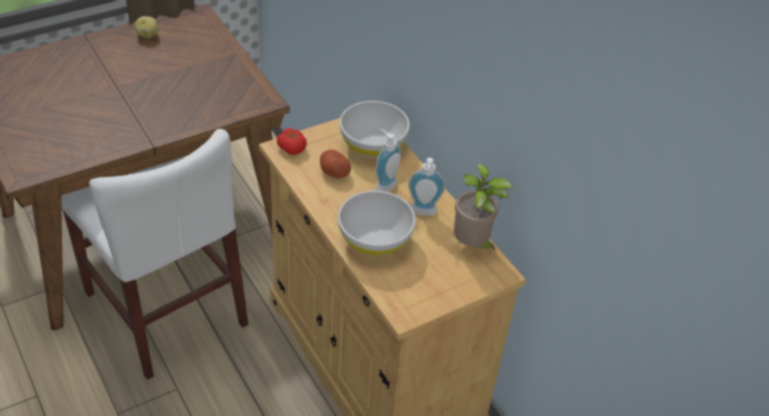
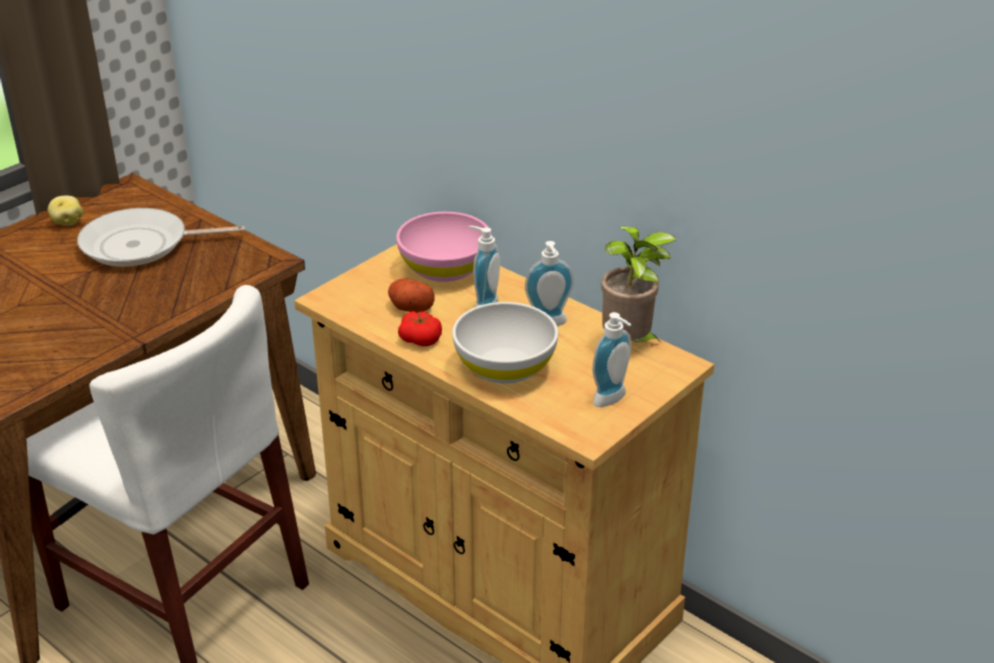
camera: 15 degrees left, 10 degrees down
(187, 66) = (141, 245): none -> frying pan
(292, 147) = (341, 294): tomato -> tomato (420, 339)
(372, 145) = (444, 269): white bowl -> pink bowl
(436, 289) = (613, 400): none -> soap dispenser

